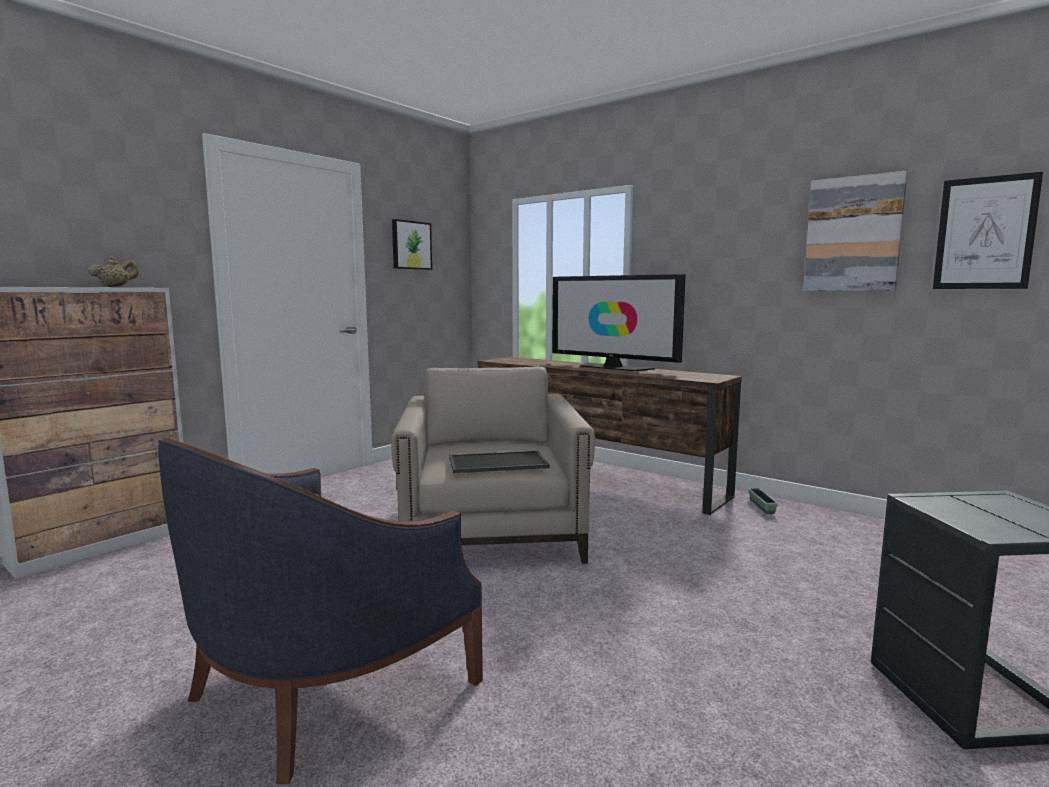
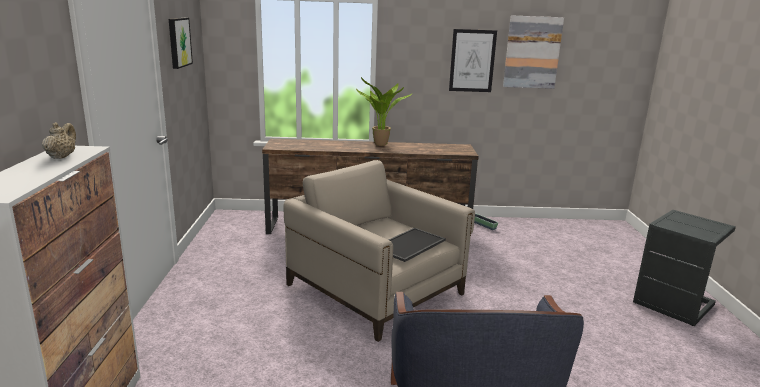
camera: 40 degrees left, 10 degrees up
(613, 367) = (381, 145): television -> potted plant
(985, 233) = (597, 58): picture -> picture (472, 61)

